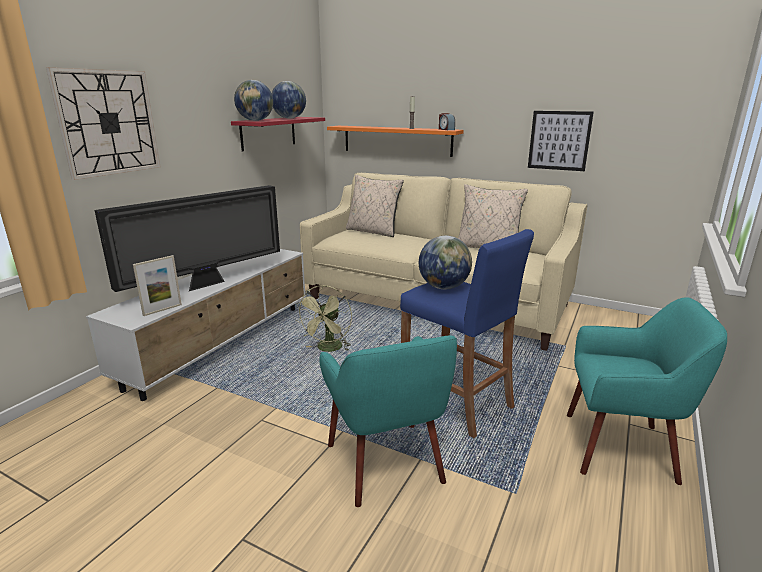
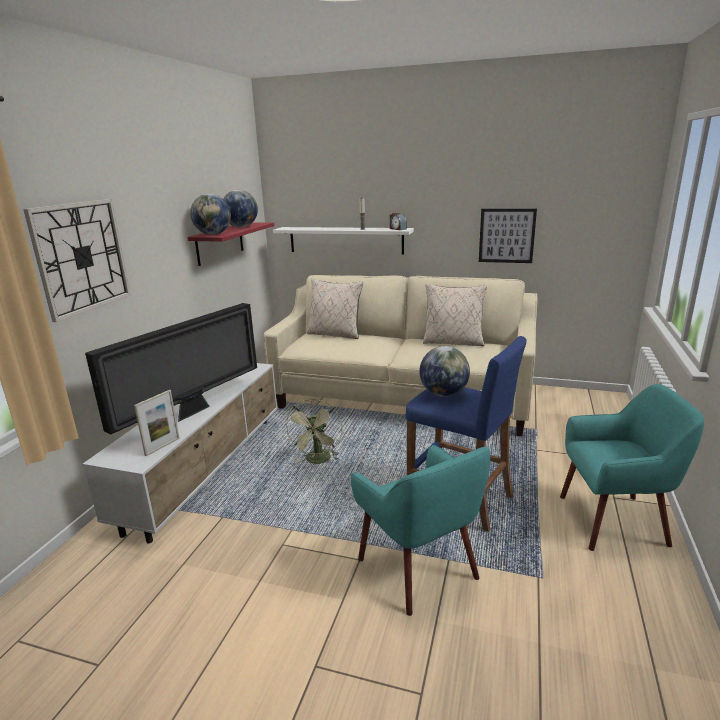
camera: 10 degrees left, 0 degrees up
(396, 140) = (345, 240): orange shelf -> white shelf

